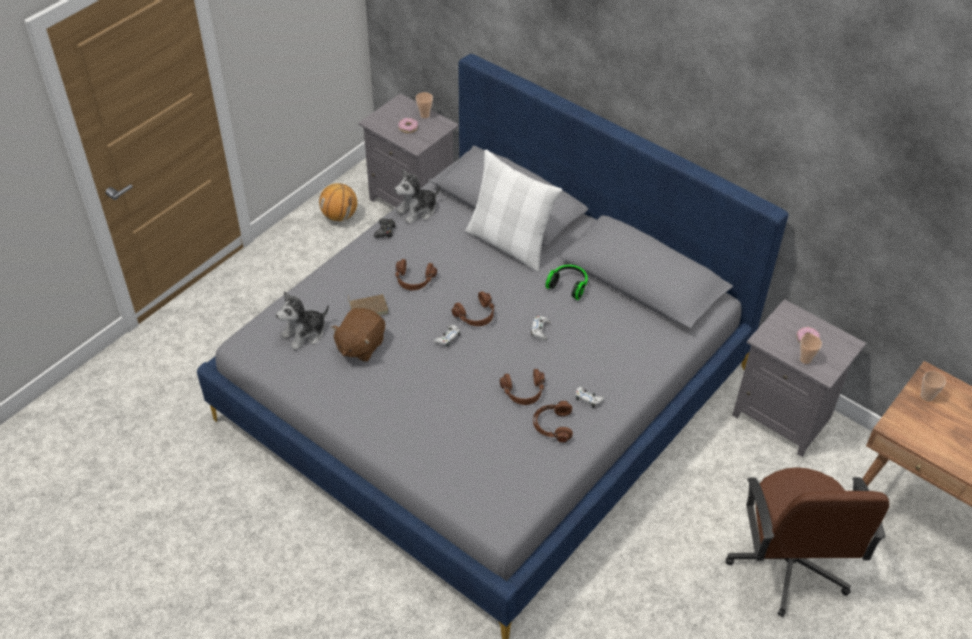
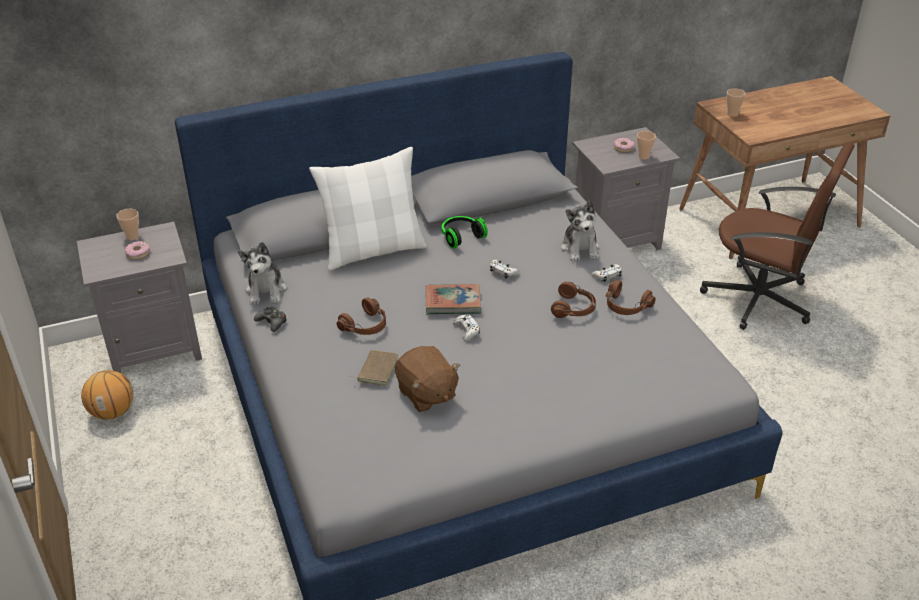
camera: 60 degrees left, 10 degrees down
(305, 334) = (371, 432): plush toy -> plush toy (580, 248)
(476, 316) = (452, 302): brown headphones -> book

